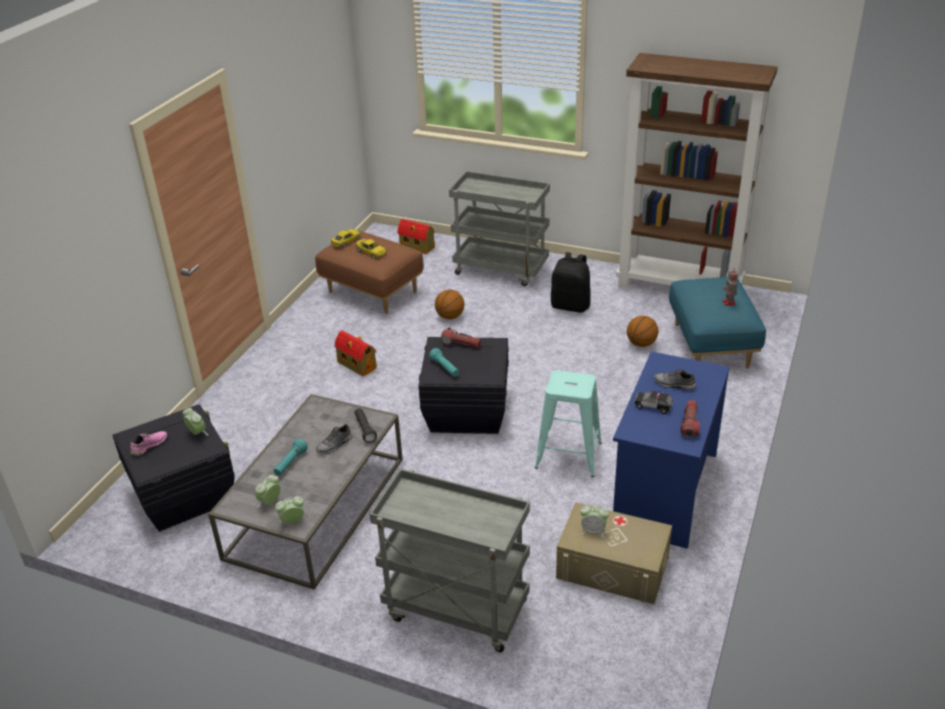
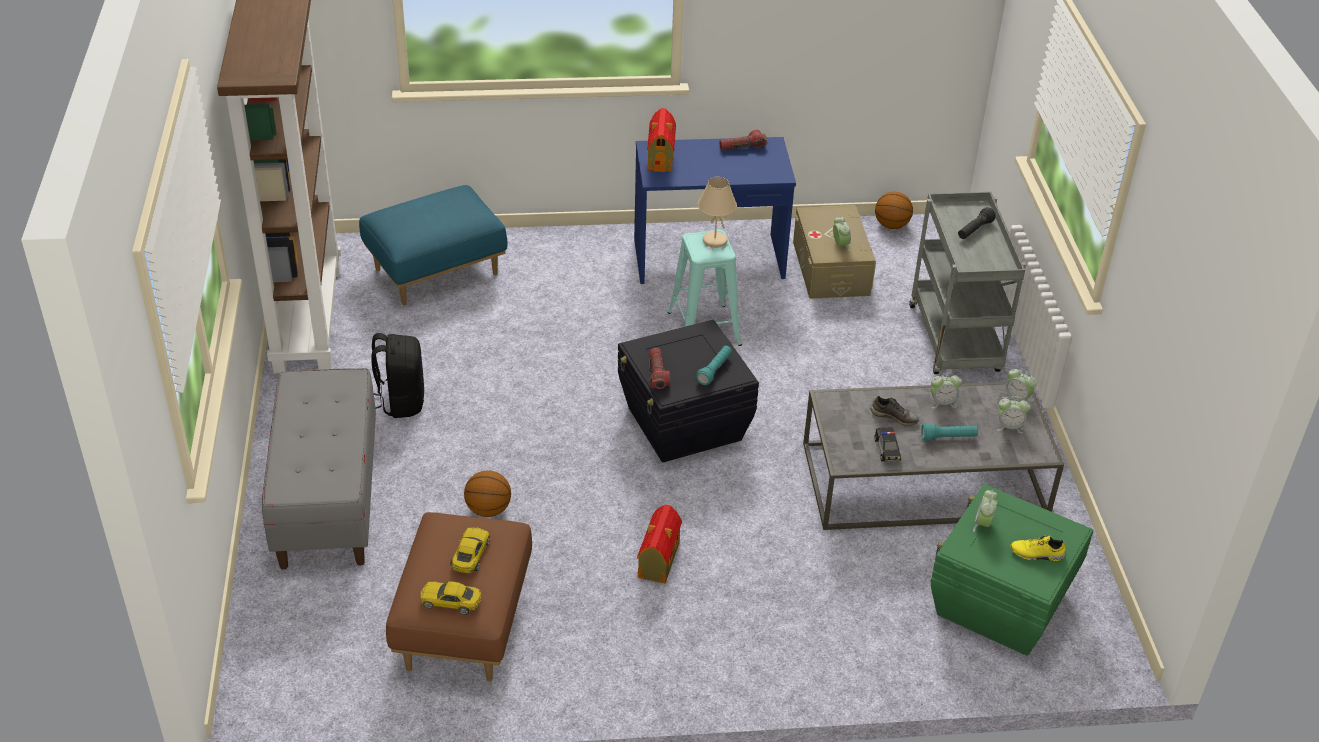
camera: 120 degrees left, 5 degrees up
(149, 446) = (1036, 554): pink shoe -> yellow shoe
(184, 494) = (998, 604): black storage box -> green storage box
(326, 477) = (942, 403): none -> alarm clock
(365, 429) = (853, 404): black flashlight -> black flashlight (974, 230)
(417, 247) = (291, 627): toy house -> toy house (661, 157)
(501, 269) = (327, 499): grey cart -> grey bench
(574, 387) = (714, 241): none -> beige table lamp
(641, 344) = (461, 323): basketball -> basketball (891, 225)
(653, 406) = (733, 170): toy car -> toy car (887, 449)
(674, 385) = (690, 164): grey shoe -> none
(729, 303) = (438, 205): toy robot -> none

